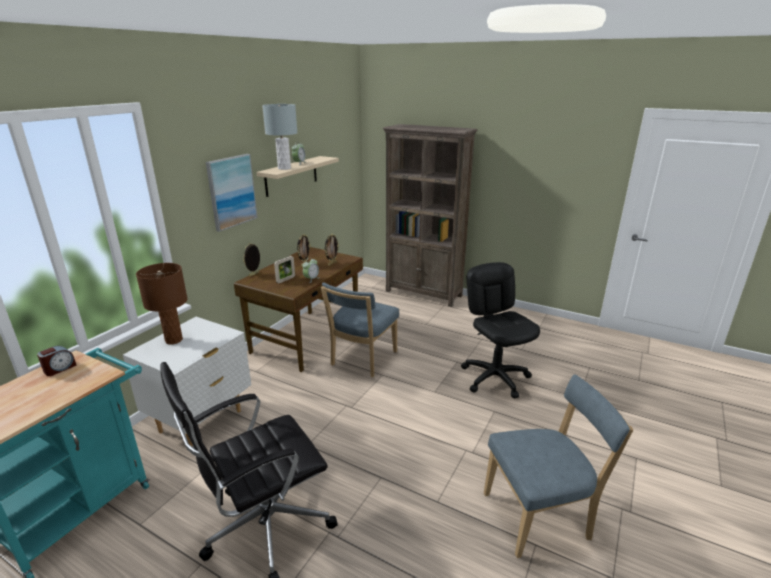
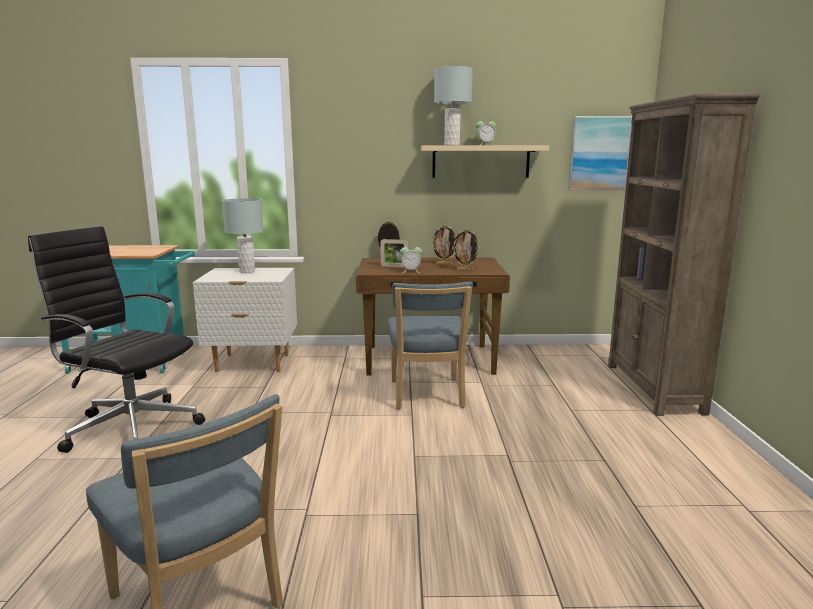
camera: 60 degrees right, 10 degrees down
(60, 368) = (150, 247): alarm clock -> none
(173, 340) = (247, 271): brown table lamp -> grey table lamp
(231, 191) = (381, 160): picture -> picture (599, 153)
(362, 360) = (427, 396): blue chair -> blue chair turned 90 degrees counterclockwise
(495, 378) = (508, 496): black office chair -> none

